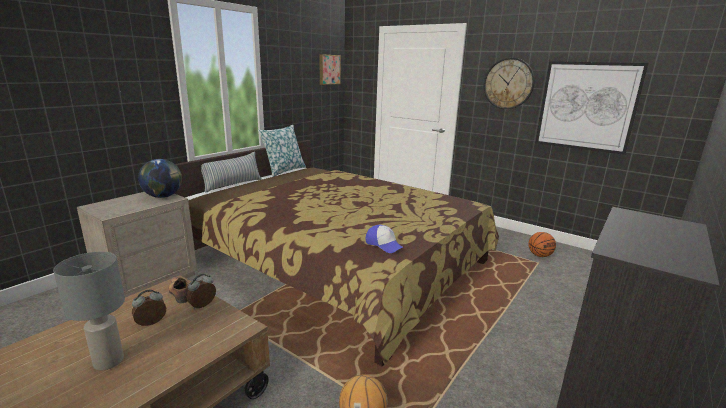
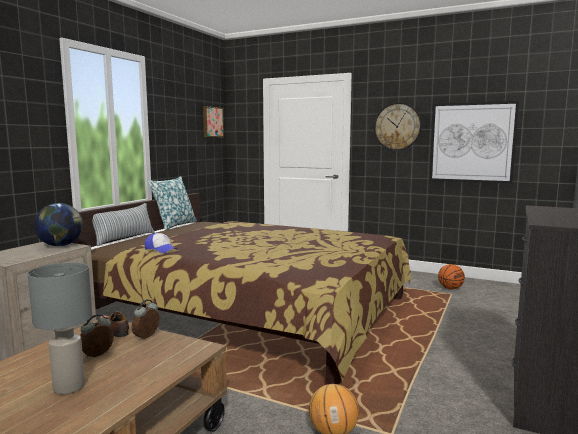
camera: 10 degrees left, 10 degrees down
(384, 244) = (318, 268): cap -> cap (161, 249)

